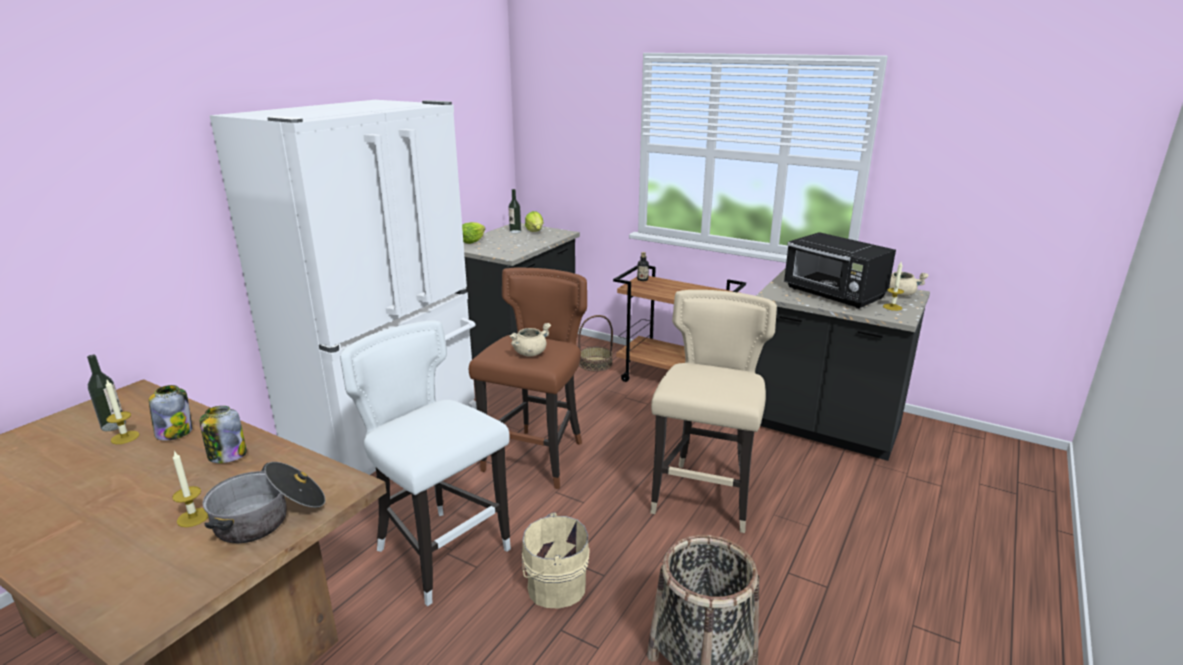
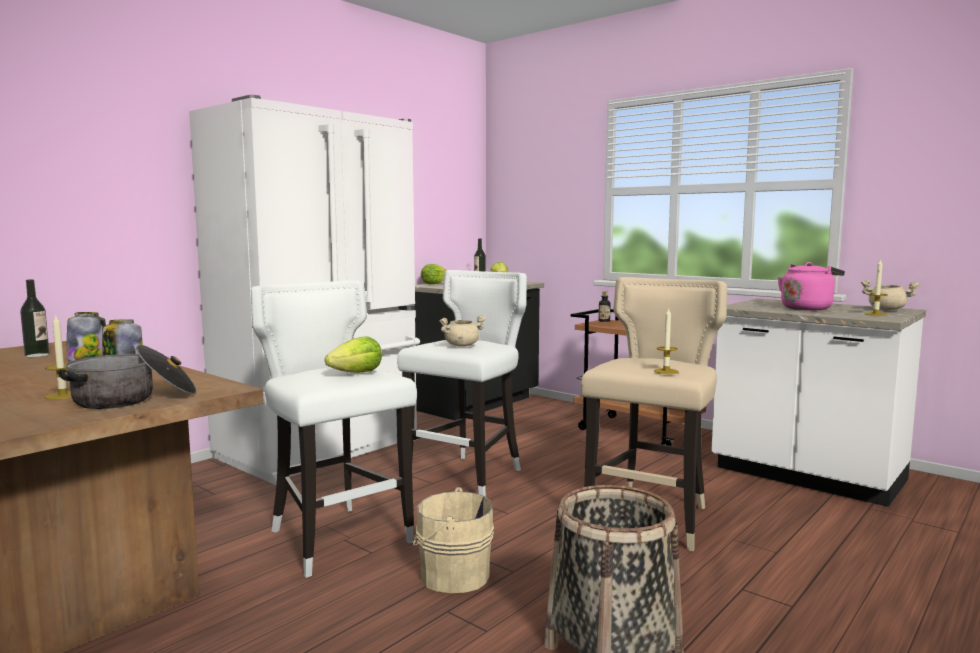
camera: 10 degrees right, 15 degrees down
(125, 437) = (41, 360): candle -> candle (666, 371)
(452, 423) = (357, 373): none -> lettuce
(537, 458) = (468, 477): brown stool -> white stool
(595, 364) = (554, 416): basket -> none
(822, 427) = (807, 476): black counter -> white counter
(834, 295) = (807, 308): black microwave -> pink kettle

